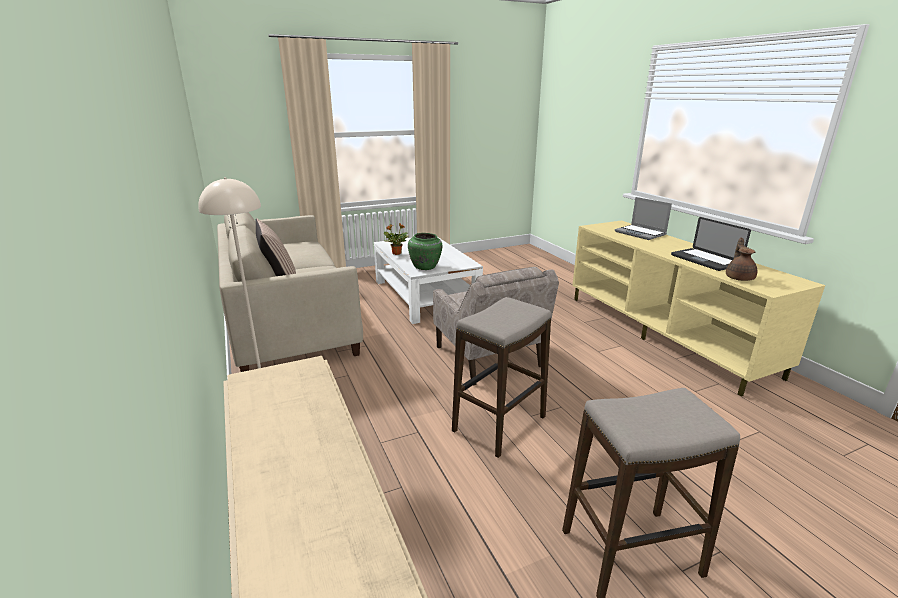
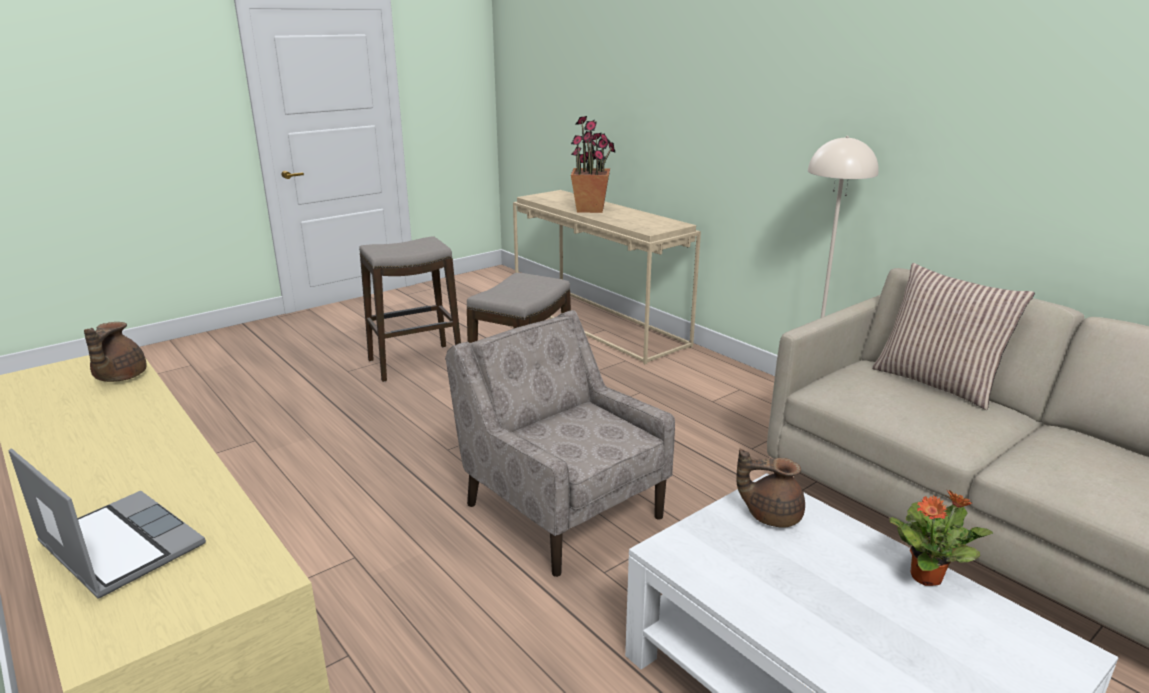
camera: 165 degrees right, 0 degrees up
(316, 468) = (591, 209): none -> potted plant
(425, 267) = (771, 515): green vase -> brown teapot
(705, 260) = (108, 421): laptop -> none

